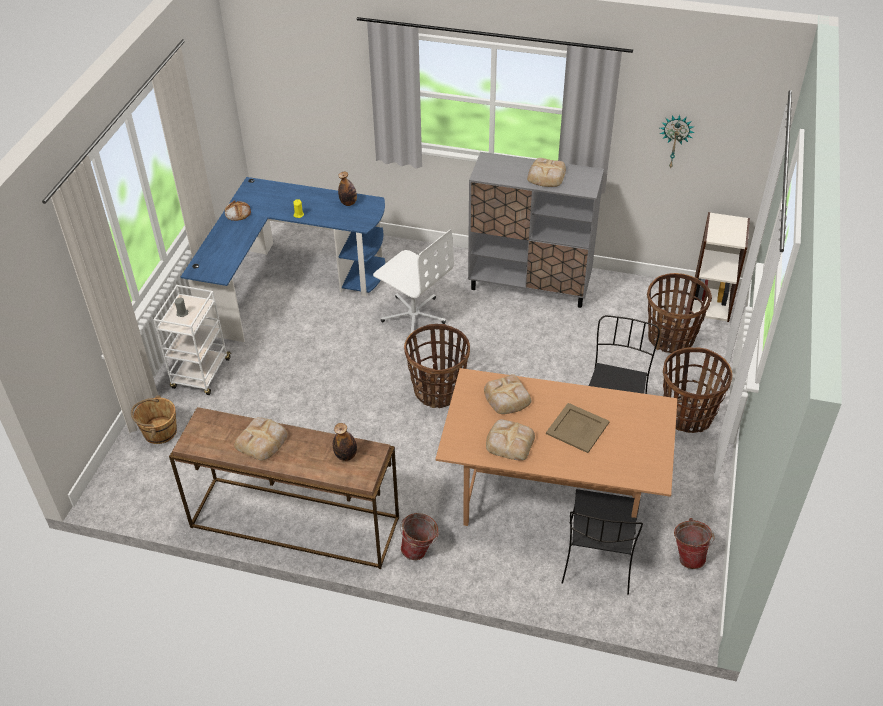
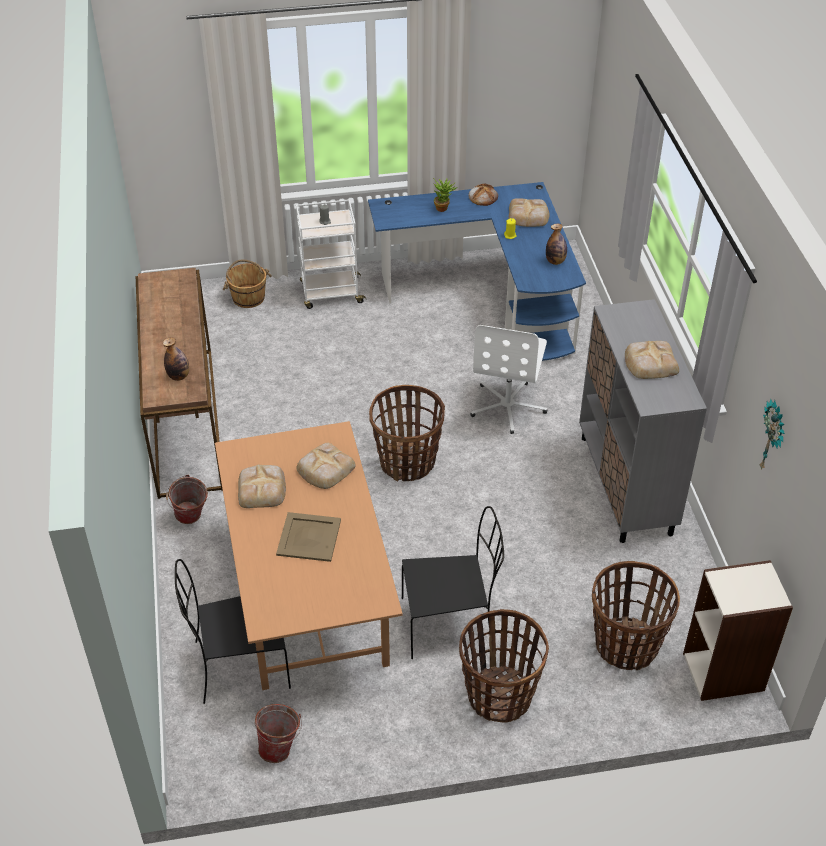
camera: 65 degrees right, 0 degrees up
(232, 237) = (443, 208): none -> potted plant
(262, 441) = (173, 319): bread -> bread (529, 216)

